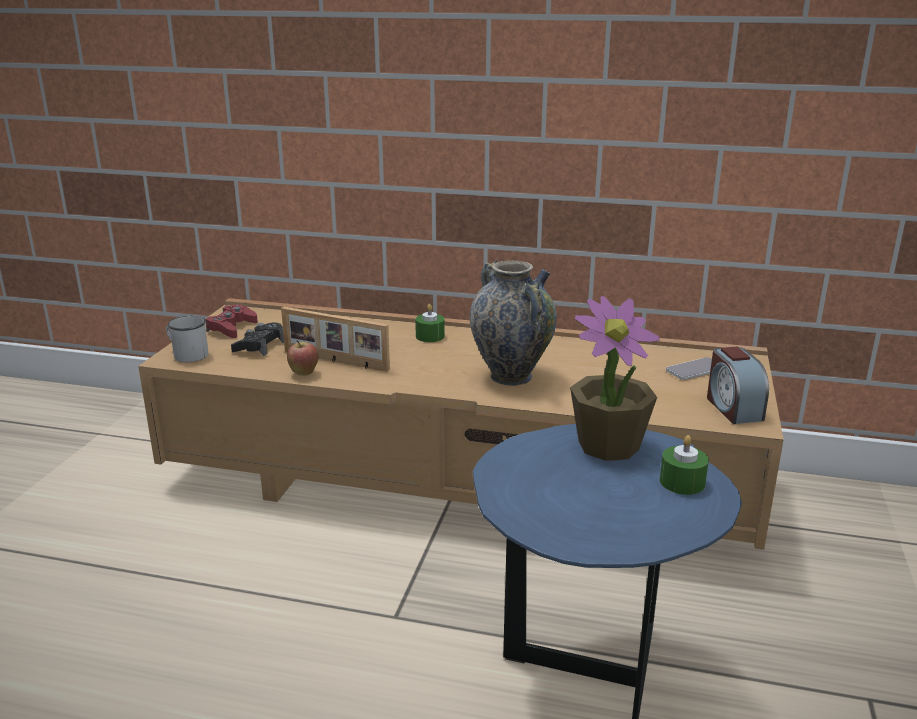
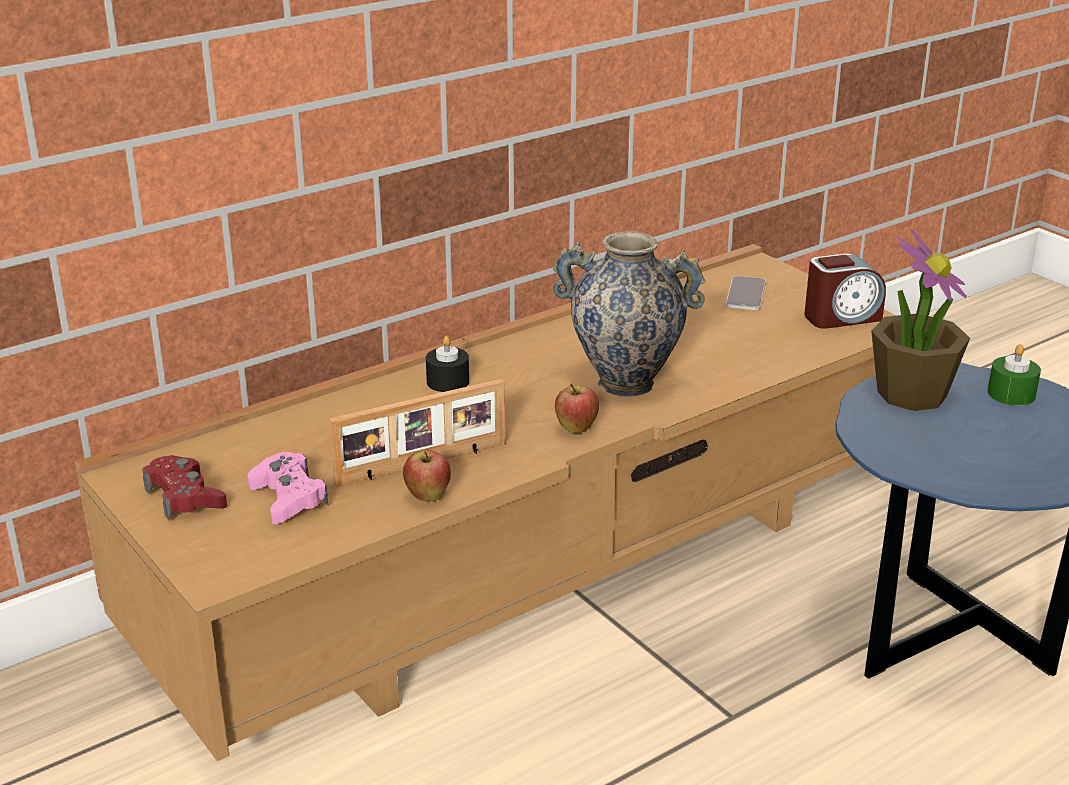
camera: 50 degrees left, 5 degrees up
(187, 354) = (223, 560): white mug -> none
(260, 346) = (288, 498): black game controller -> pink game controller
(430, 336) = (448, 381): green candle -> black candle
(433, 382) = (576, 430): none -> apple
(733, 408) = (841, 317): alarm clock -> alarm clock turned 45 degrees counterclockwise

